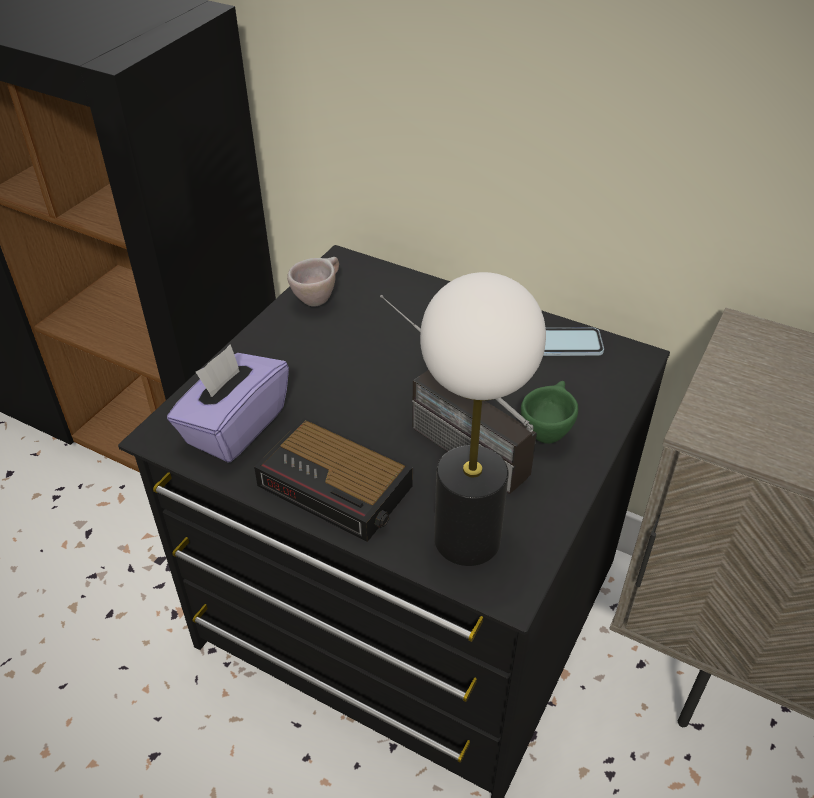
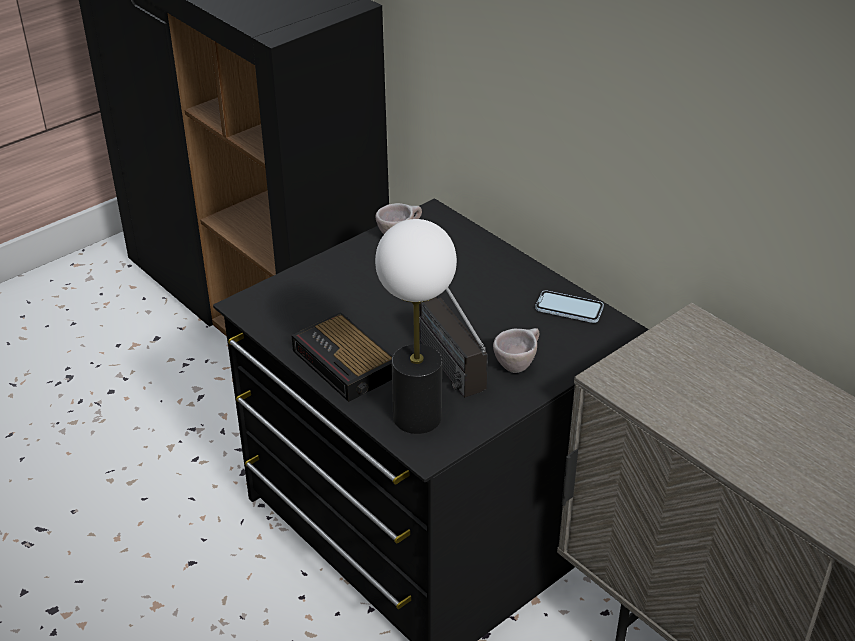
camera: 20 degrees right, 5 degrees down
(234, 427) = (295, 310): purple tissue box -> none
(547, 430) = (518, 364): green cup -> beige cup

